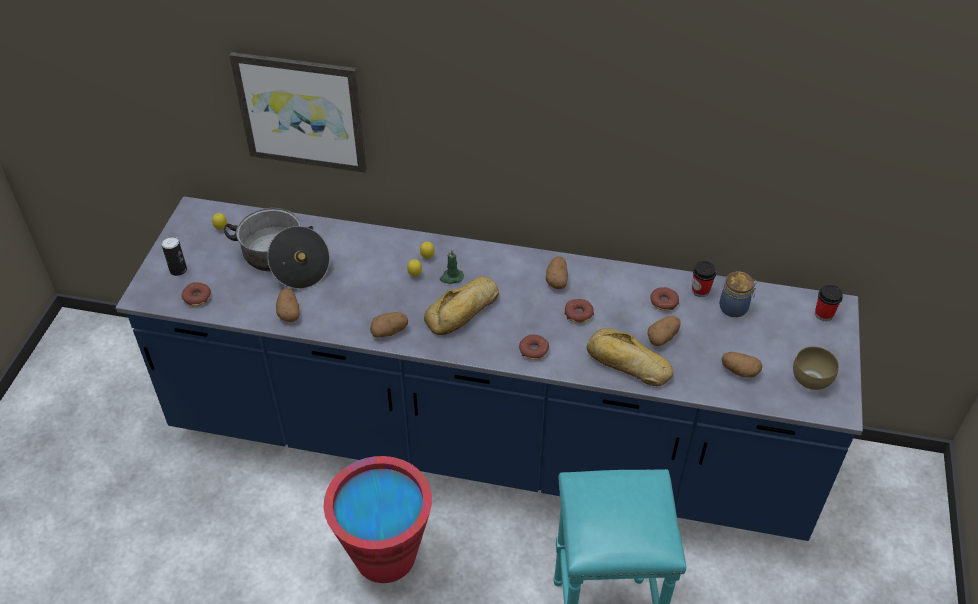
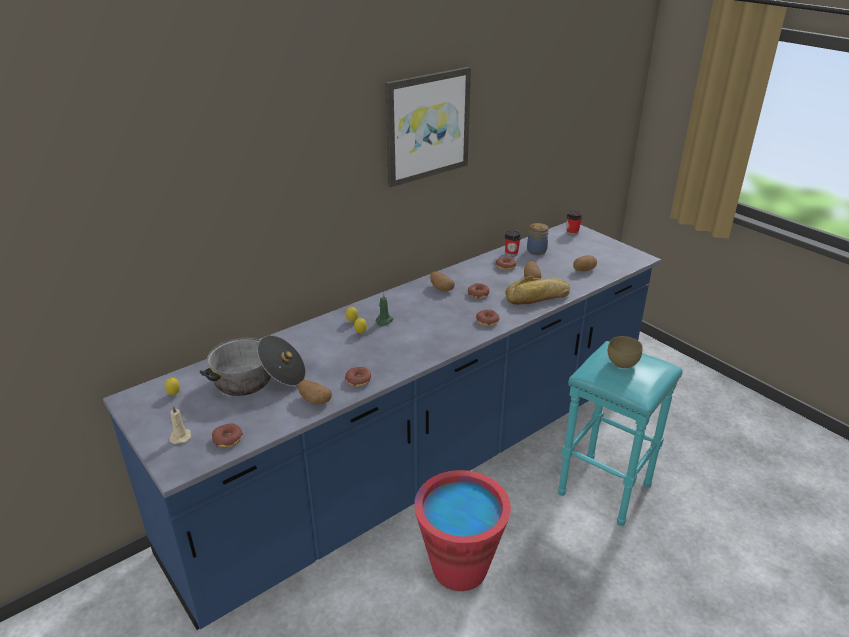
camera: 50 degrees left, 15 degrees down
(178, 270) = (180, 436): can -> beige candle
(302, 111) = (215, 241): picture -> picture (427, 126)
(342, 321) = (358, 380): none -> donut
(389, 331) = (396, 365): potato -> none
(464, 311) = (420, 330): bread -> none
(811, 381) = (614, 256): brown bowl -> brown bowl (623, 363)

